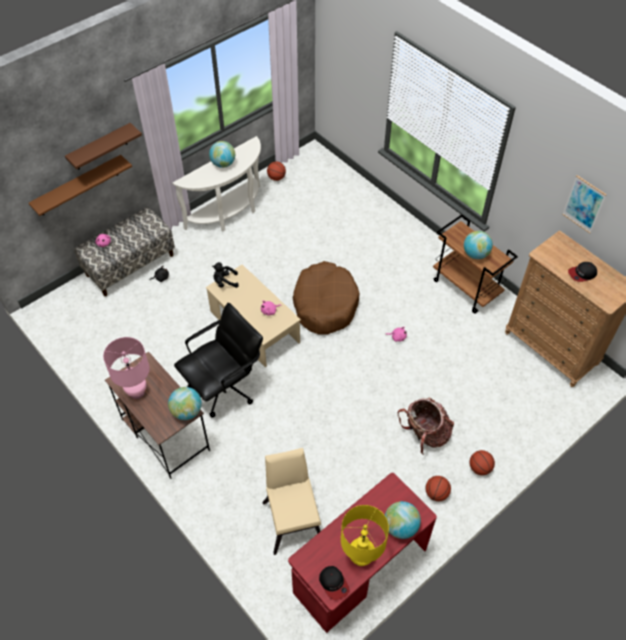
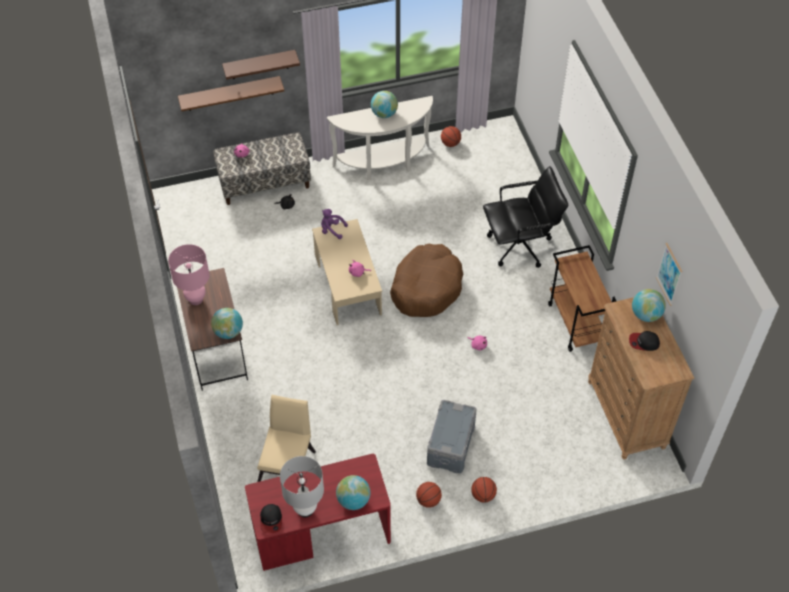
camera: 25 degrees right, 0 degrees up
(224, 387) = (290, 329): black office chair -> black office chair (520, 246)
(225, 282) = (332, 230): black plush toy -> purple plush toy
(360, 557) = (305, 510): yellow table lamp -> white table lamp
(425, 434) = (450, 444): backpack -> grey storage box
(475, 254) = (580, 290): globe -> globe (645, 315)

